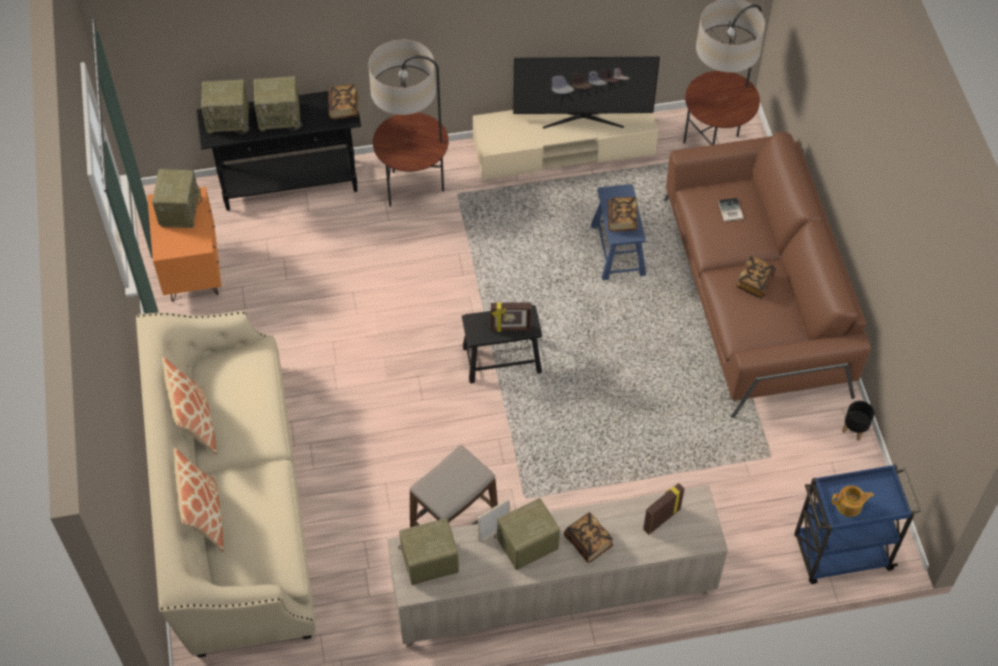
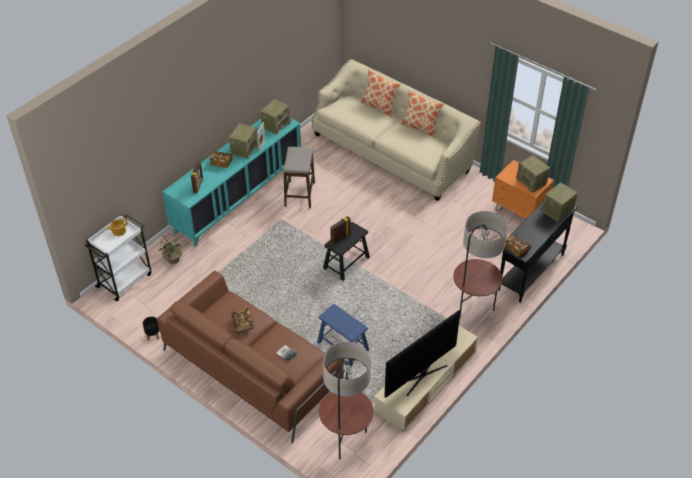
camera: 140 degrees right, 10 degrees down
(280, 116) = (538, 227): radio -> none
(553, 594) = (237, 197): beige cabinet -> turquoise cabinet
(622, 219) = (339, 318): book -> none
(744, 539) = (173, 260): none -> potted plant
(840, 553) = (125, 280): blue cart -> white cart

